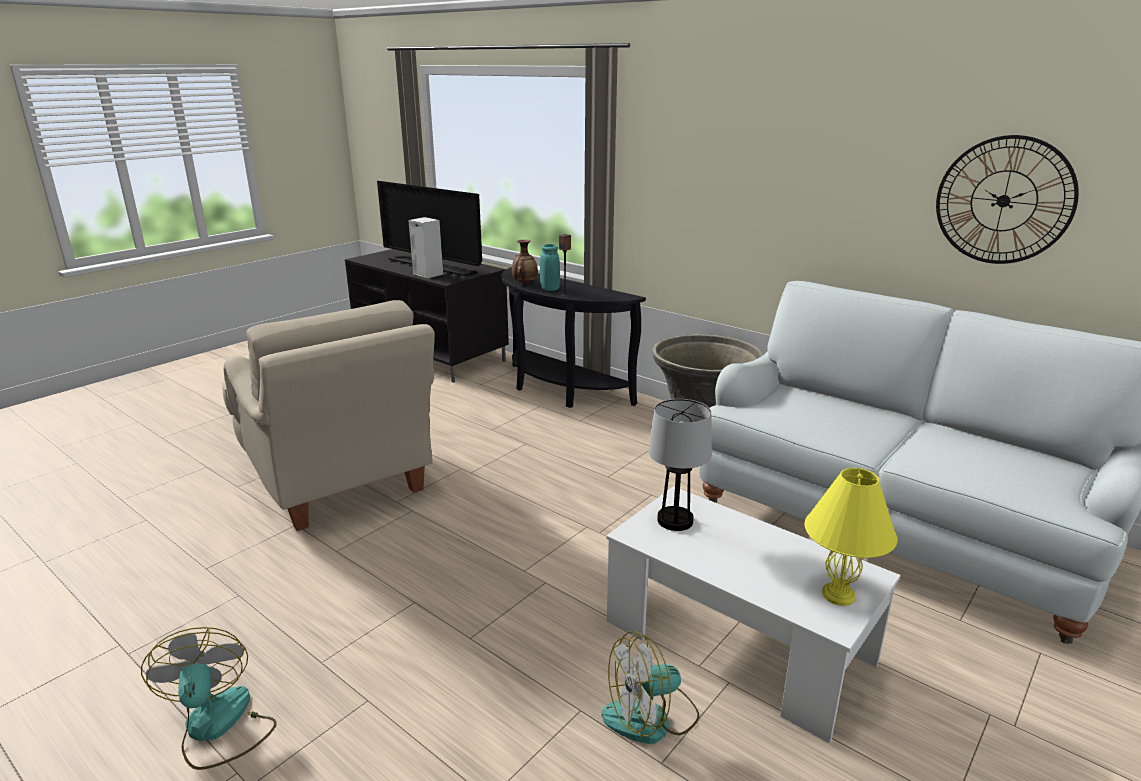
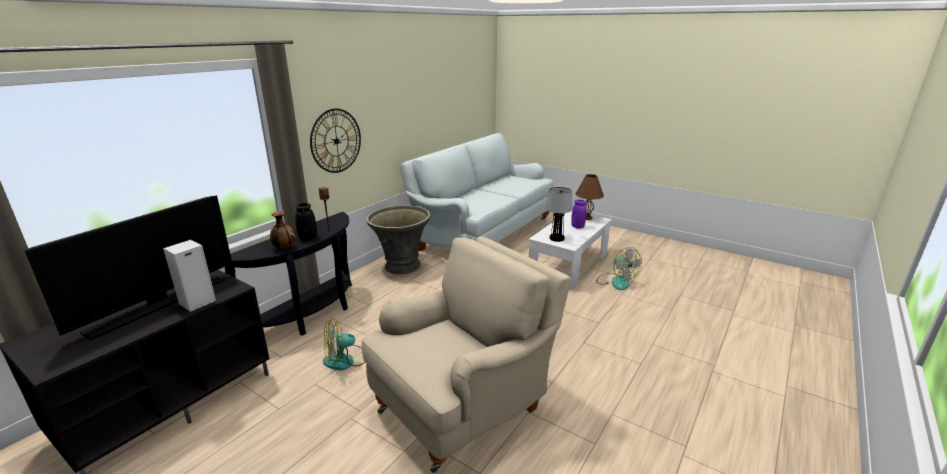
camera: 95 degrees left, 0 degrees up
(218, 727) = (699, 385): fan -> fan (346, 360)
(550, 289) = (308, 238): turquoise vase -> black vase
(758, 564) = (577, 227): none -> purple vase
(838, 594) = (586, 218): yellow table lamp -> brown table lamp
(1003, 201) = (448, 100): wall clock -> wall clock (336, 141)

